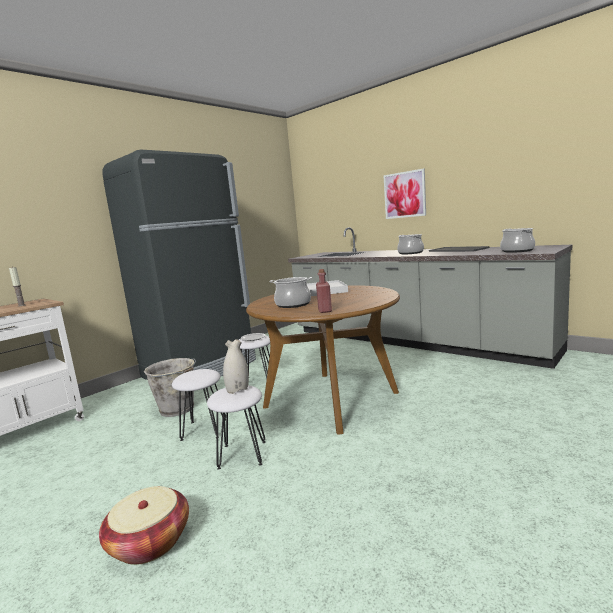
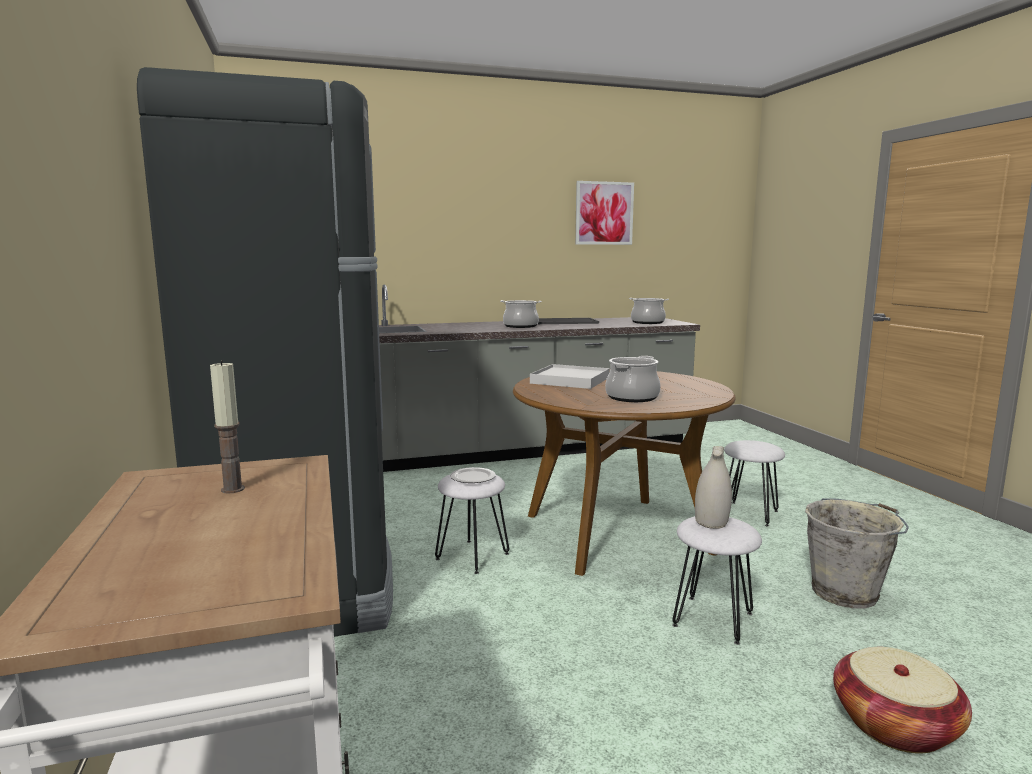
camera: 60 degrees left, 0 degrees up
(178, 409) = (477, 642): grey bucket -> grey bucket (846, 592)
(204, 429) = (598, 632): white stool -> white stool (750, 513)
(325, 310) = (705, 396): red bottle -> none
(404, 194) = (470, 242): picture -> picture (604, 213)

